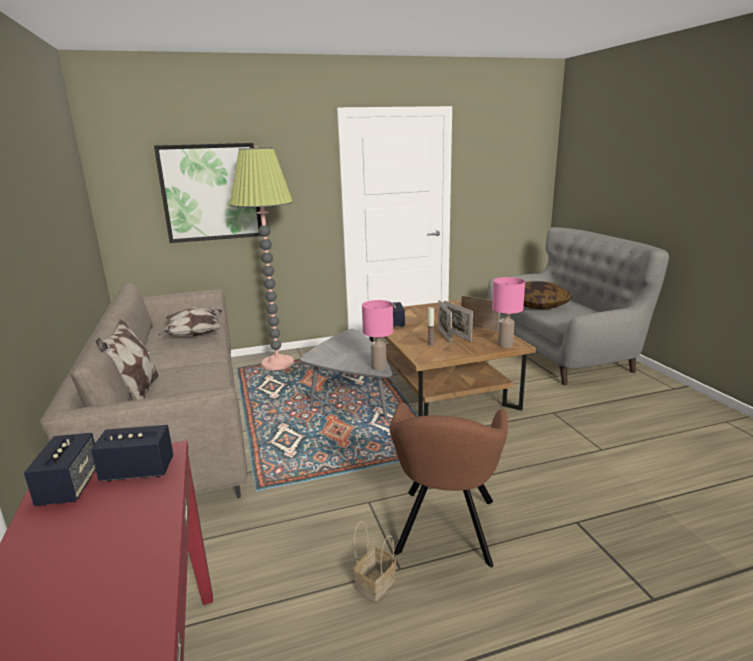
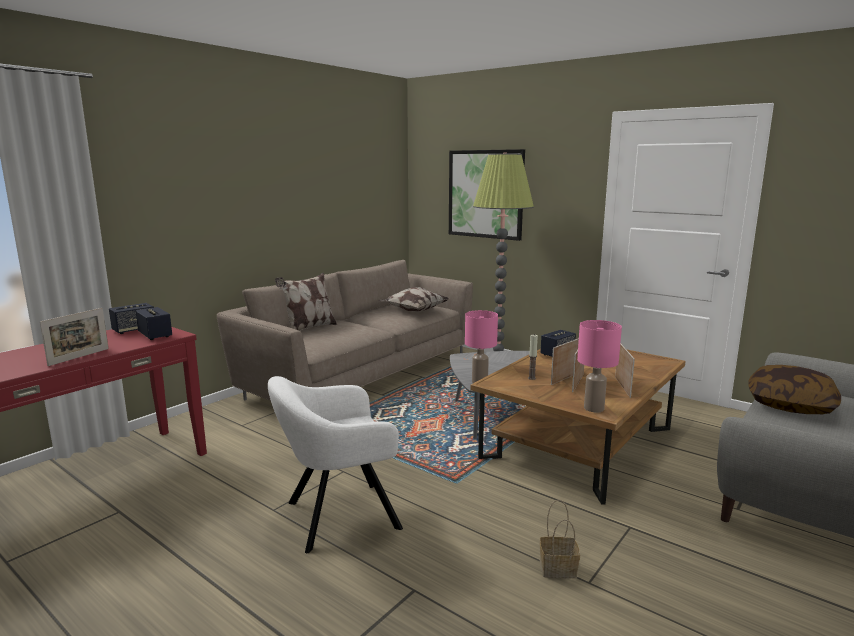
camera: 55 degrees right, 5 degrees down
(148, 555) = (79, 357): none -> picture frame
(375, 583) = (251, 504): basket -> basket (559, 568)
(446, 529) = (337, 516): brown armchair -> white armchair

